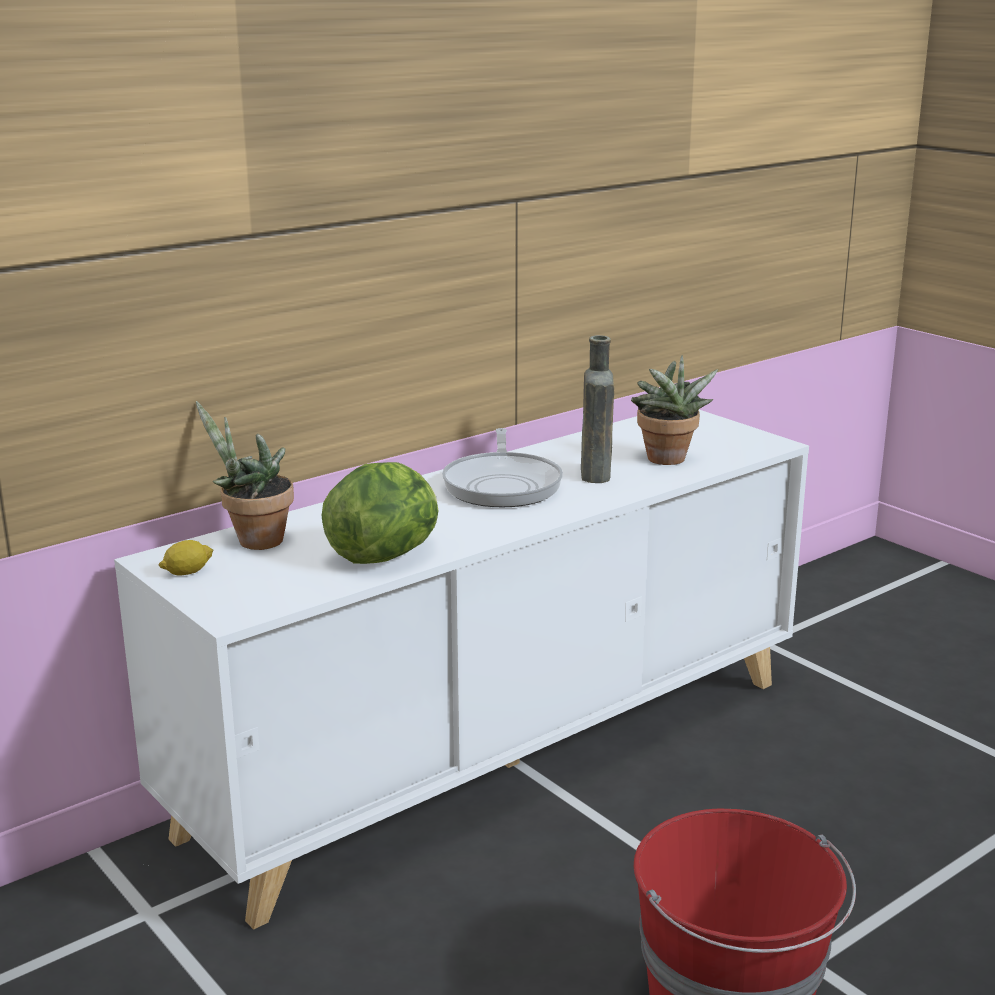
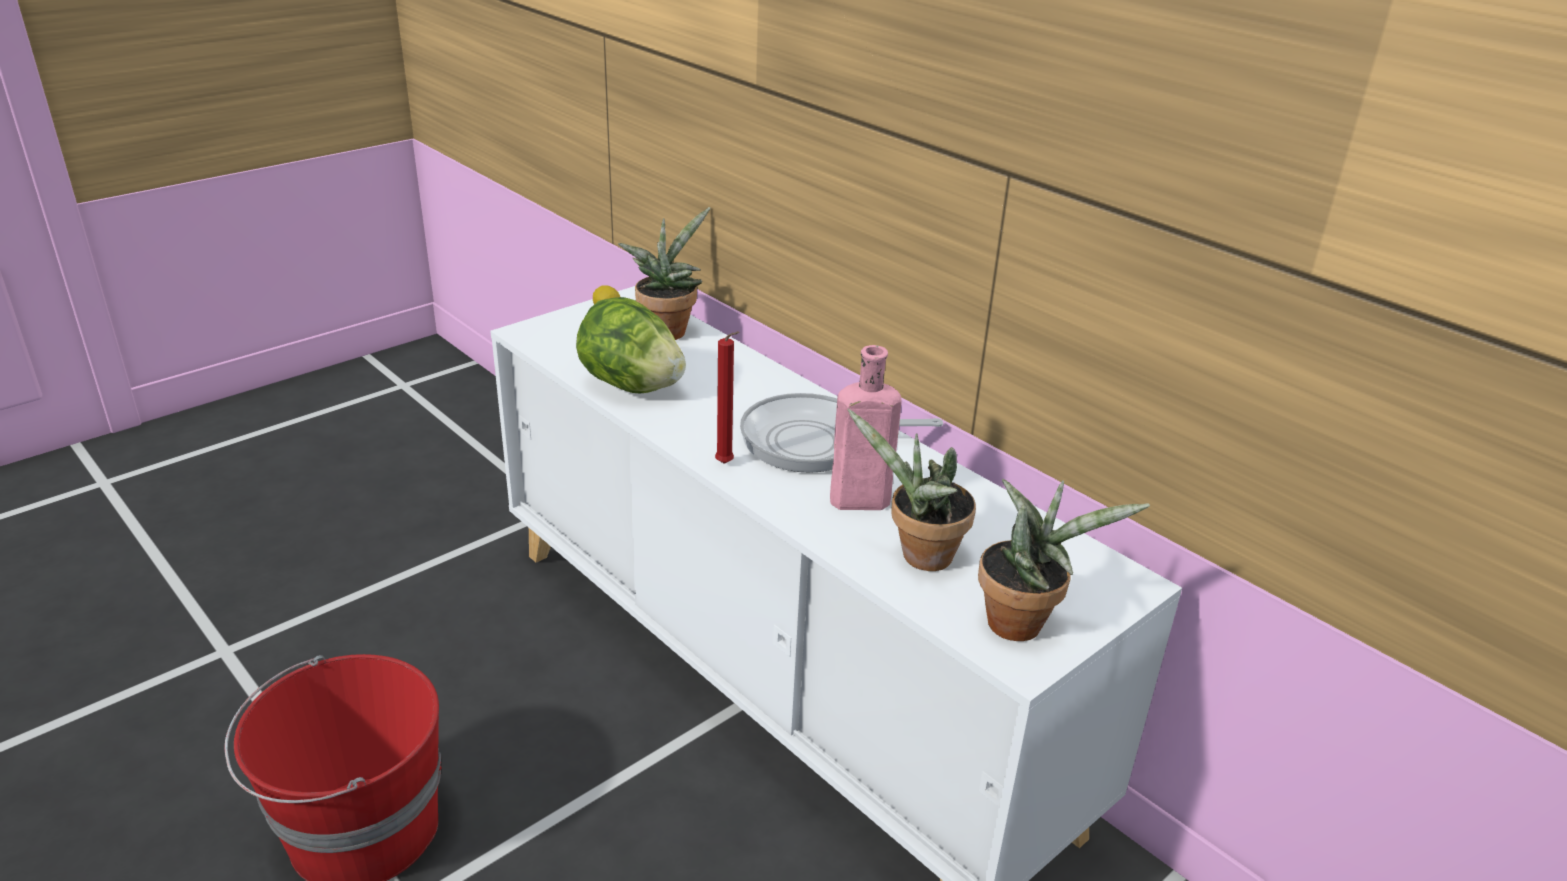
camera: 85 degrees right, 10 degrees up
(543, 516) = (726, 464): none -> red candle
(596, 475) = (855, 501): brown bottle -> pink bottle
(733, 440) = (1022, 622): none -> potted plant

